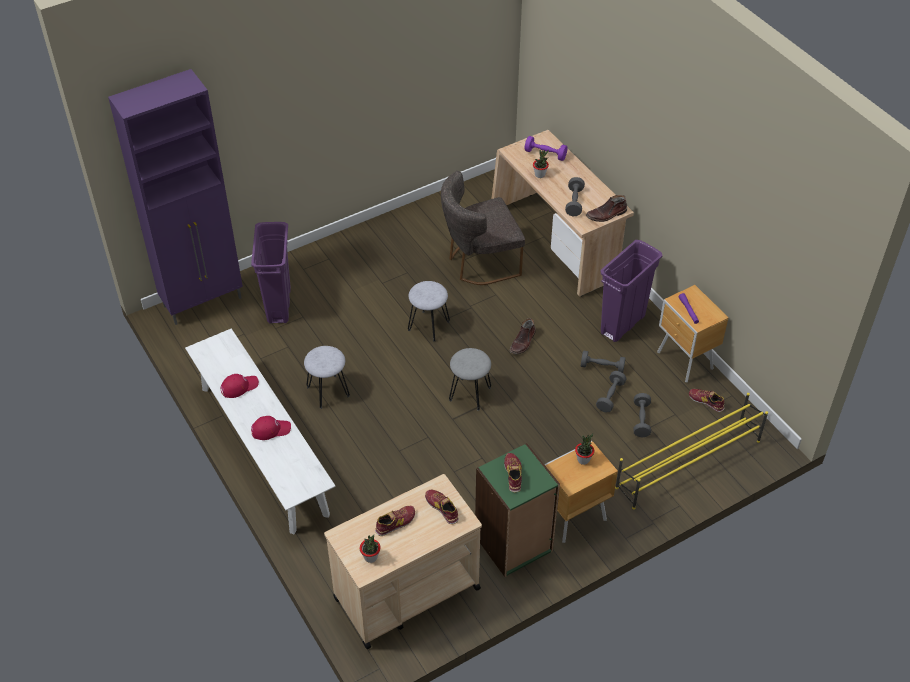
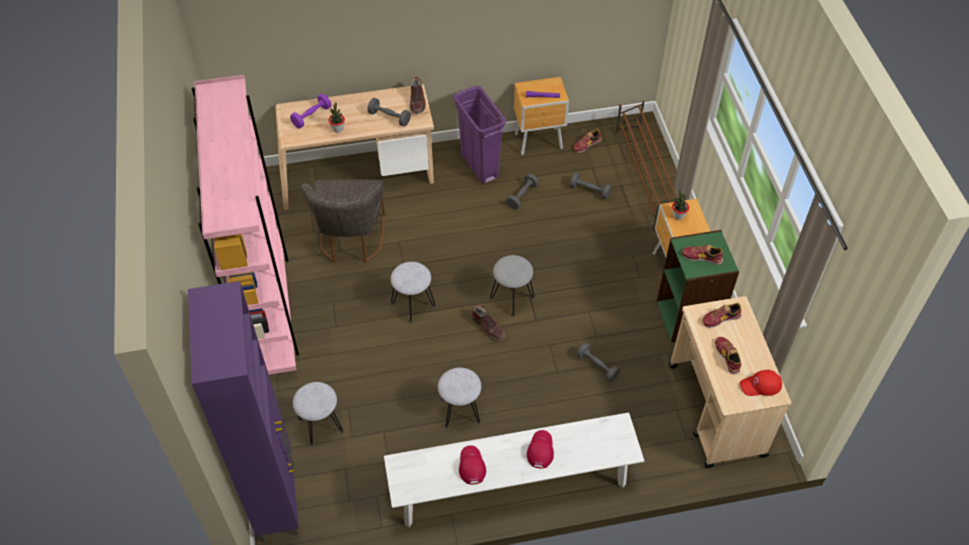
camera: 70 degrees left, 5 degrees up
(279, 305) = (320, 425): purple trash can -> grey stool
(370, 557) = (760, 385): potted plant -> red cap
(380, 236) = (268, 309): none -> pink bookcase
(523, 342) = (468, 240): brown boot -> brown boot (489, 327)
(610, 396) = (556, 201): grey dumbbell -> grey dumbbell (597, 366)
(687, 464) = (645, 178): yellow shoe rack -> brown shoe rack

